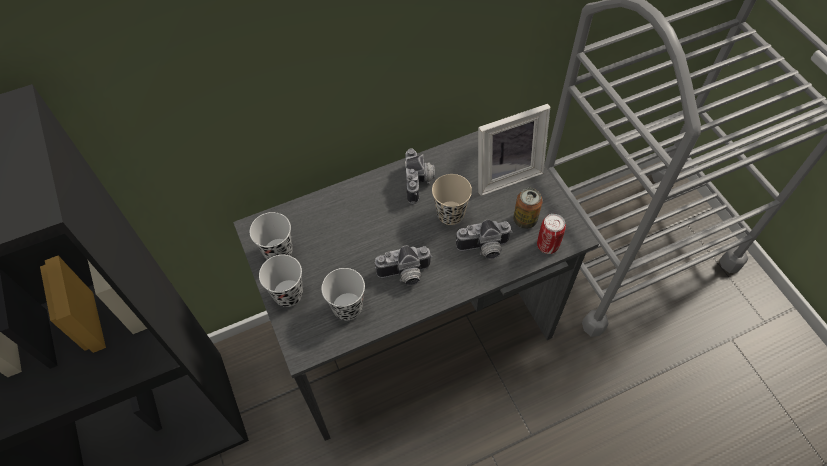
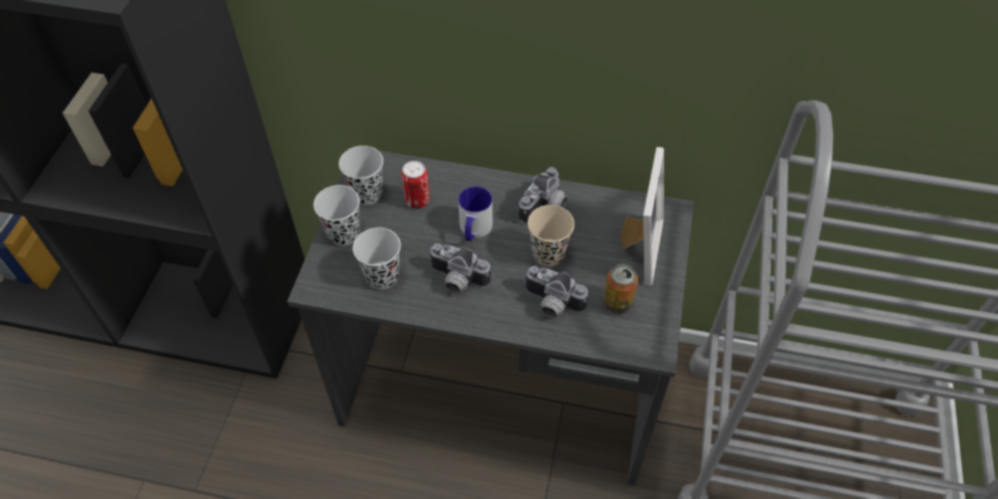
camera: 35 degrees right, 5 degrees down
(384, 230) = (474, 230): none -> mug
(505, 173) = (638, 248): picture frame -> picture frame turned 90 degrees counterclockwise
(547, 245) = (618, 341): can -> can (417, 200)

